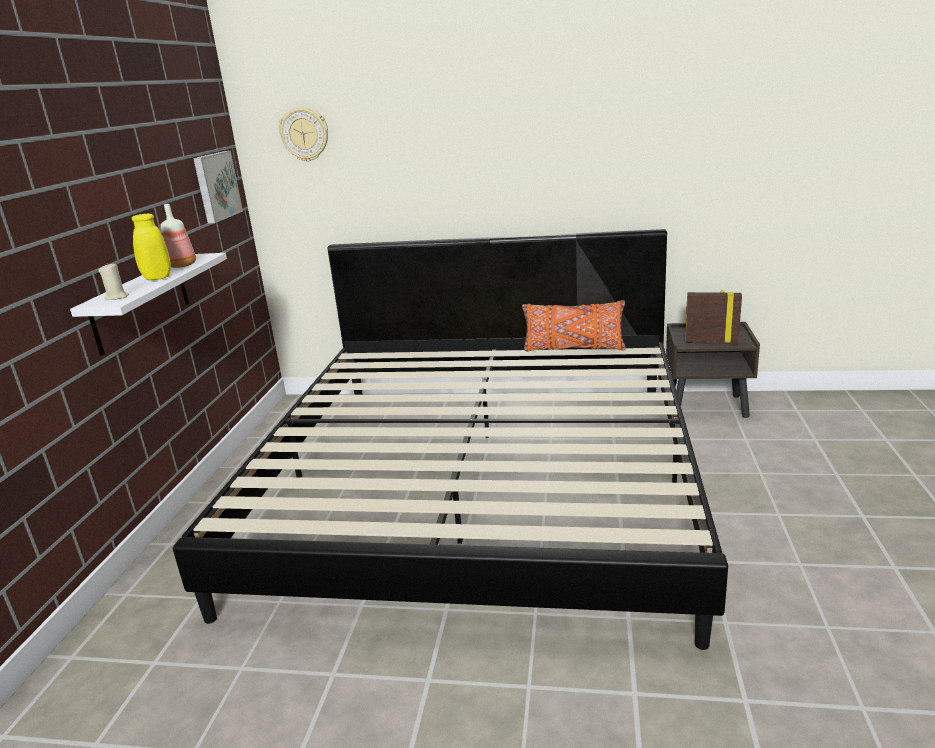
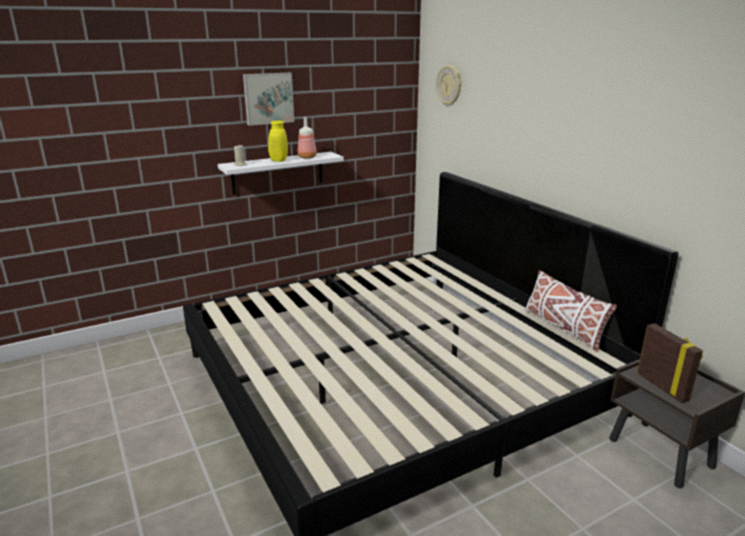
camera: 50 degrees right, 0 degrees up
(216, 186) = (381, 111): picture -> picture (268, 98)
(573, 348) = (563, 328): orange pillow -> white pillow

